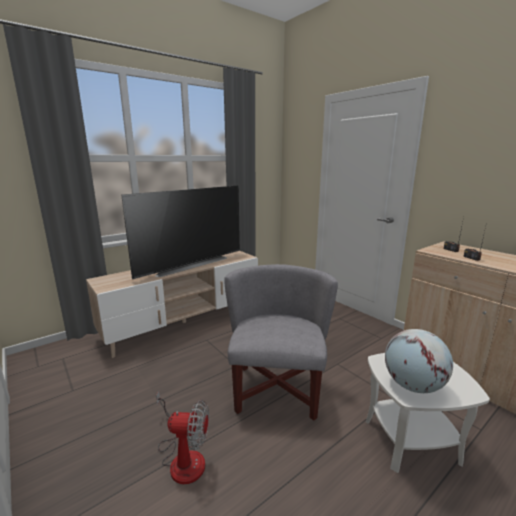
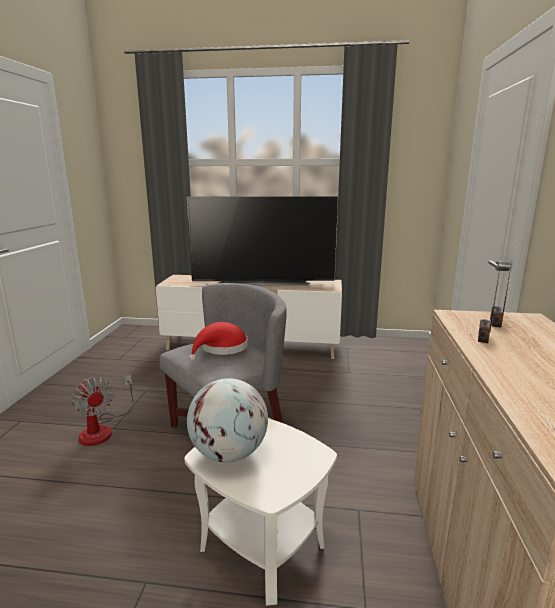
camera: 45 degrees right, 0 degrees up
(275, 323) = (221, 348): none -> red hat

